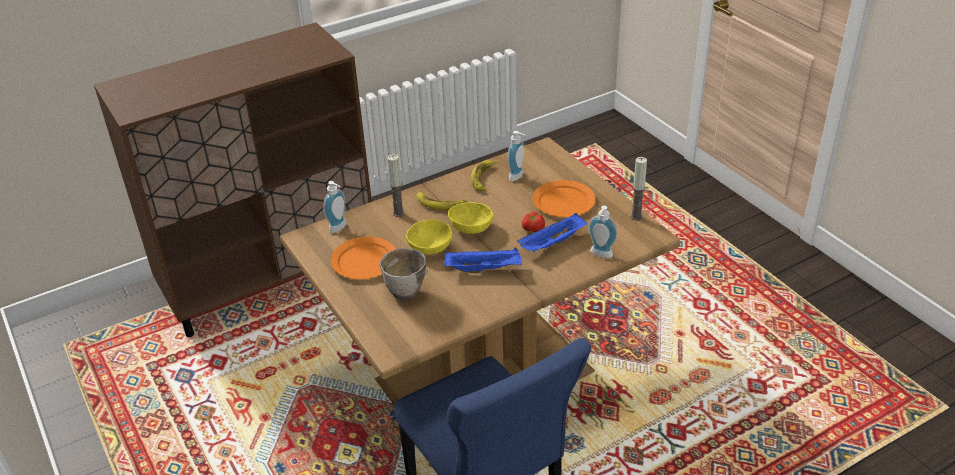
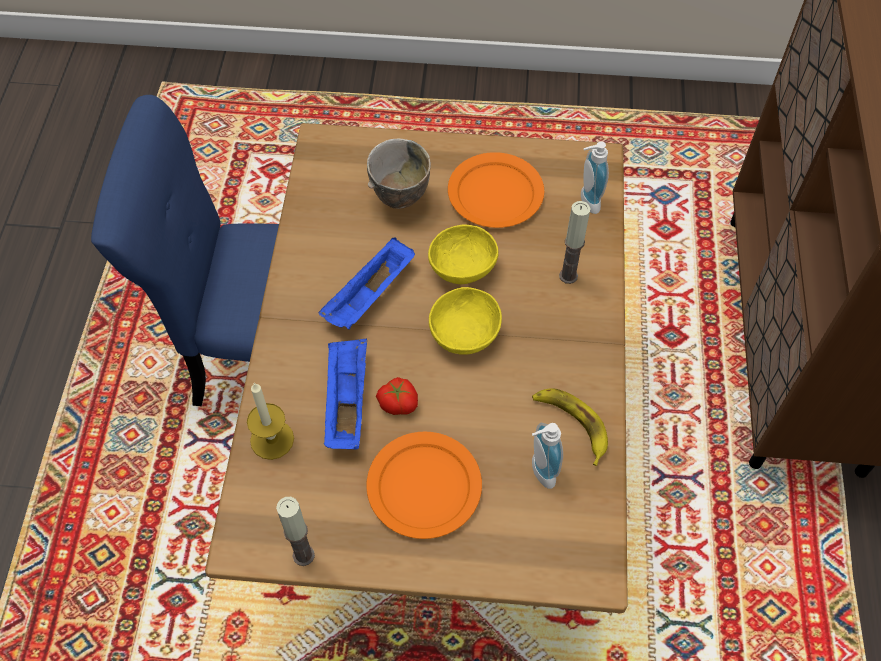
camera: 125 degrees right, 20 degrees up
(440, 203) = (552, 333): banana -> none
(600, 255) = (272, 439): soap dispenser -> candle

